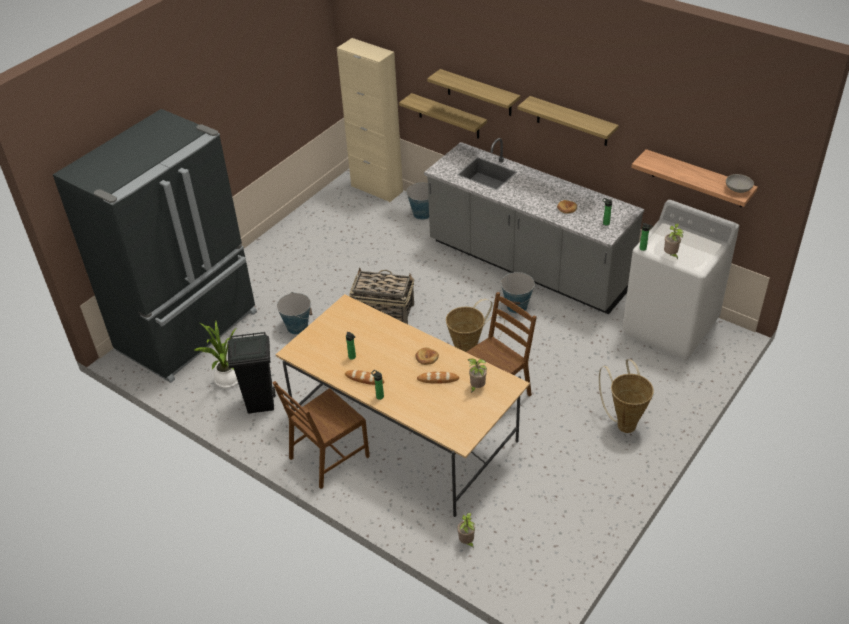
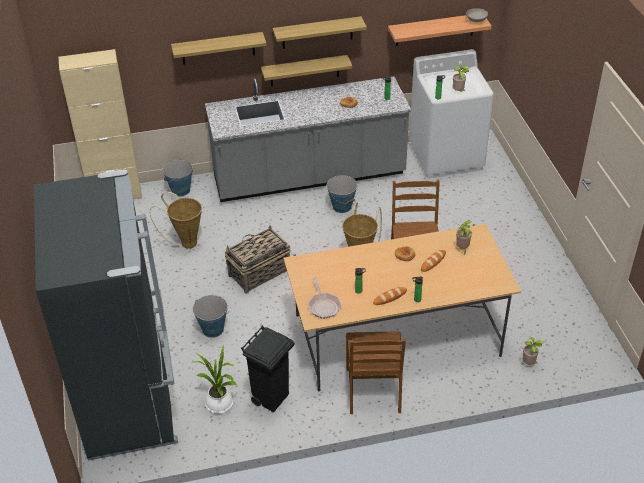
camera: 50 degrees left, 0 degrees up
(313, 348) = (323, 306): none -> frying pan
(448, 116) = (186, 86): shelf -> shelf (304, 70)
(624, 422) = (504, 228): basket -> basket (185, 242)

